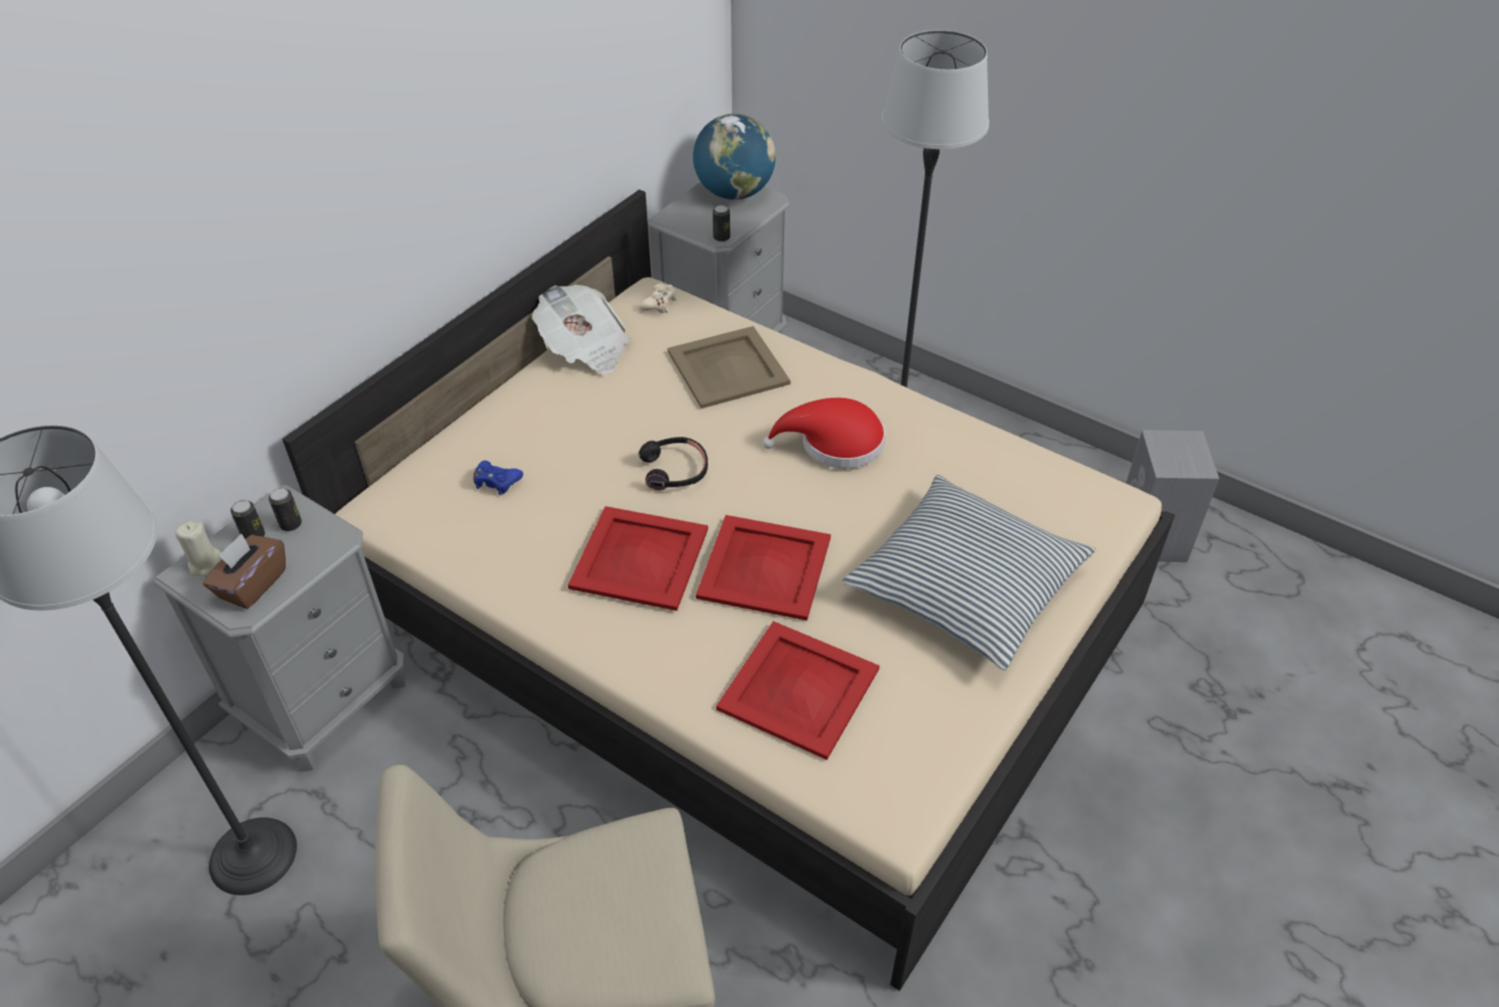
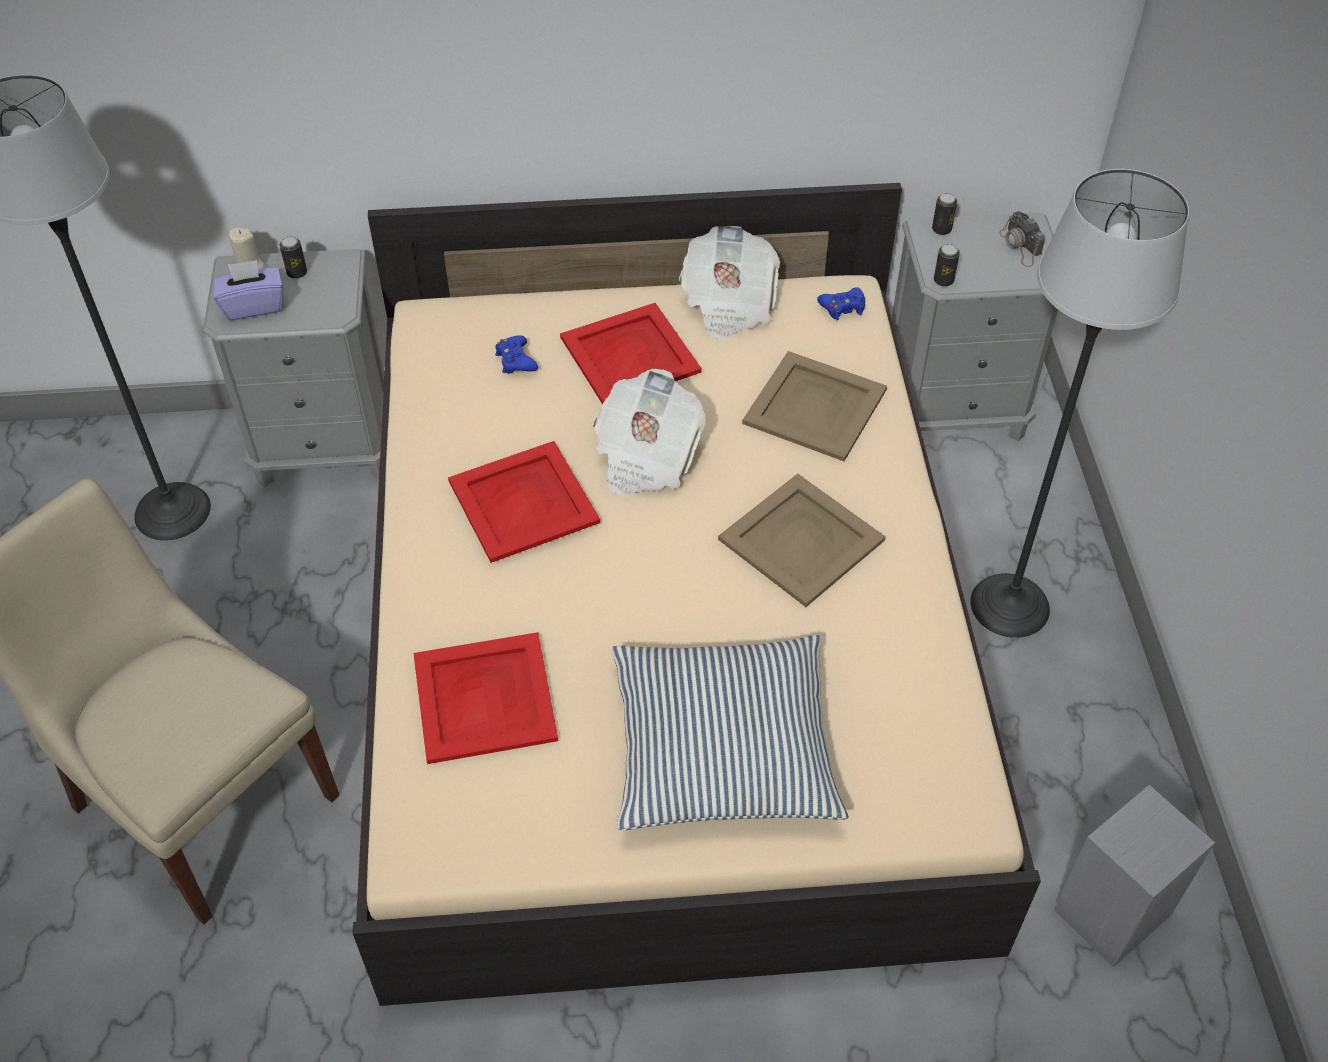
camera: 50 degrees right, 5 degrees up
(252, 584) = (253, 306): brown tissue box -> purple tissue box
(291, 524) = (326, 281): can -> can (941, 229)
(659, 303) = (843, 308): beige game controller -> blue game controller
(675, 470) = (646, 456): black headphones -> newspaper
(734, 193) = (1020, 246): globe -> camera
(765, 568) = (595, 590): red tray -> red tray (629, 355)
(834, 443) = (801, 541): red hat -> beige tray

